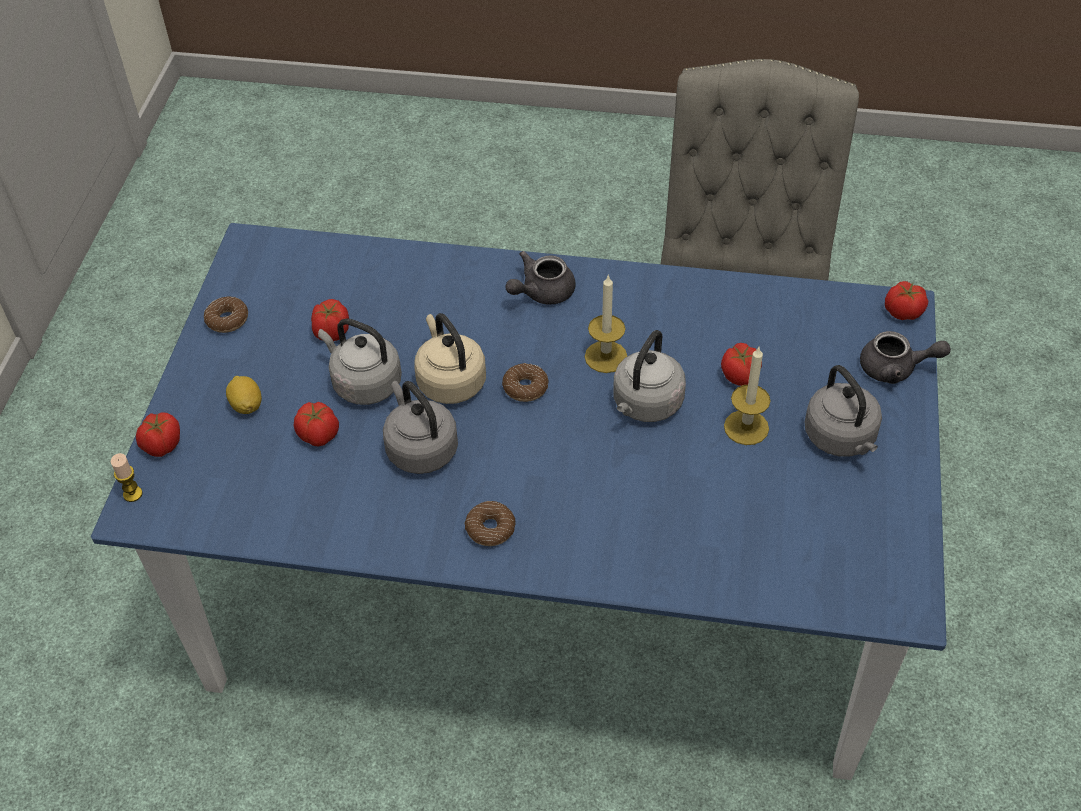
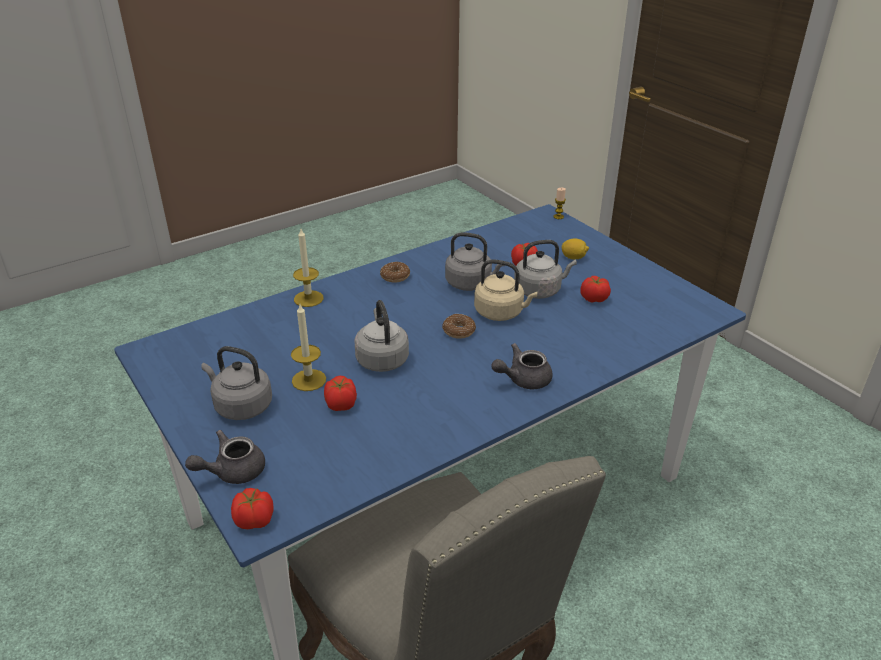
camera: 135 degrees right, 15 degrees down
(162, 445) = (578, 231): tomato -> none
(227, 320) = (649, 277): donut -> none
(541, 292) = (523, 379): grey teapot -> grey teapot turned 120 degrees counterclockwise
(606, 357) = (436, 369): candle -> candle (308, 298)

